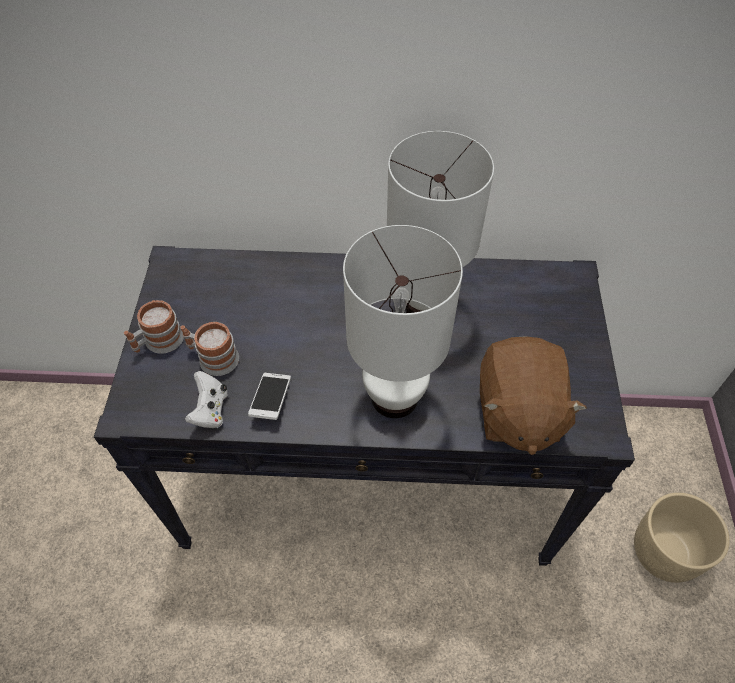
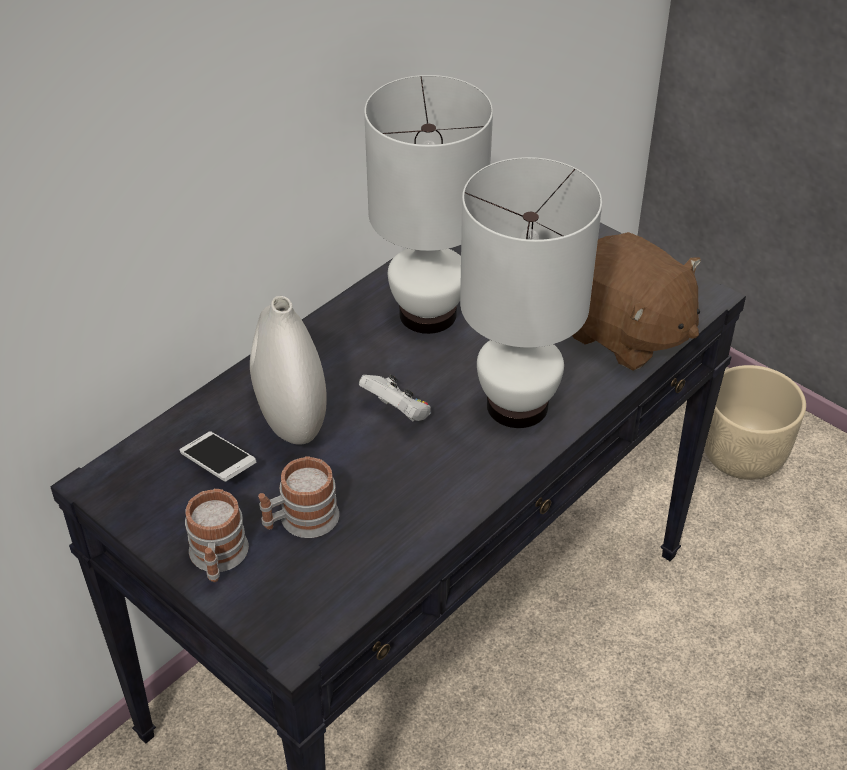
camera: 50 degrees left, 10 degrees down
(210, 410) = (372, 561): white game controller -> white game controller (398, 413)
(271, 400) = (416, 502): phone -> phone (218, 465)
(283, 302) = (291, 418): none -> white vase

